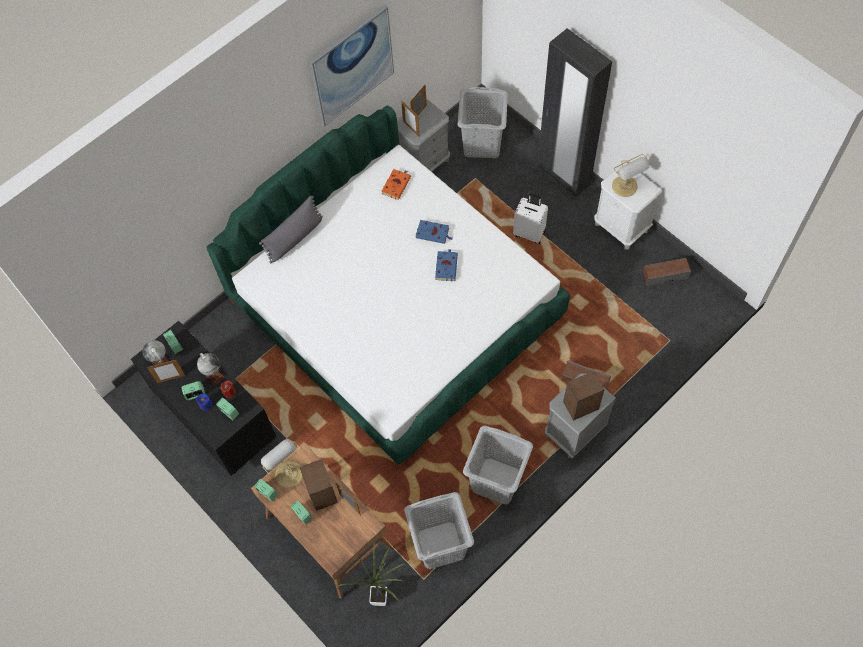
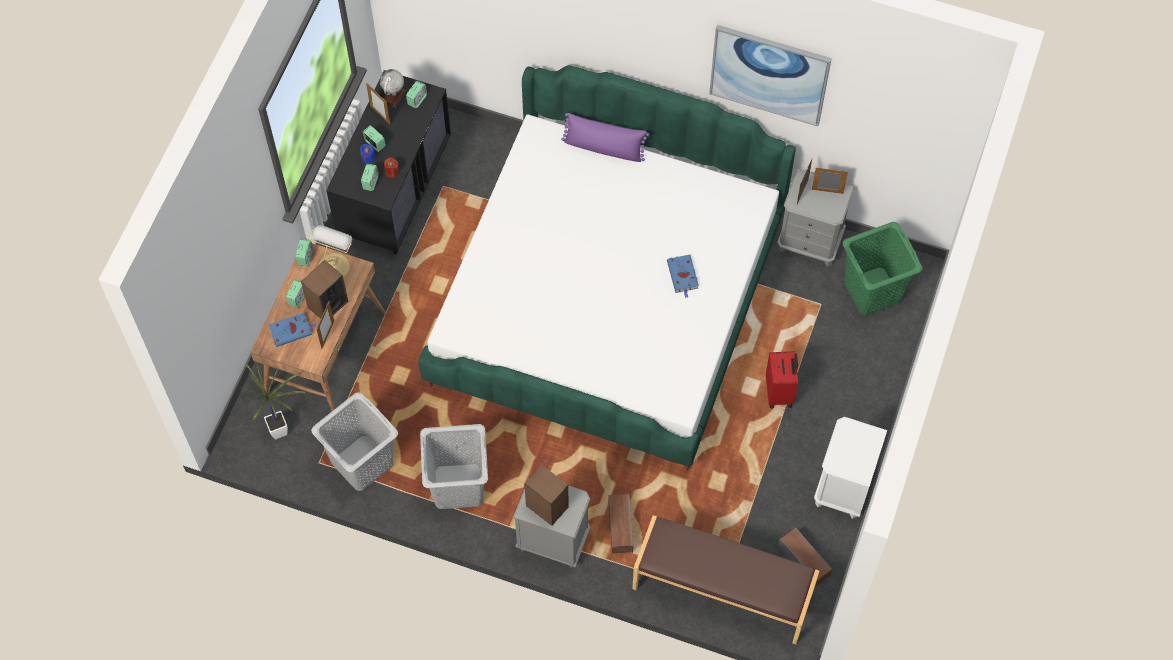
camera: 60 degrees right, 0 degrees up
(213, 374) = (404, 148): globe -> none
(295, 238) = (604, 148): grey pillow -> purple pillow
(396, 185) = (724, 212): orange book -> none
(446, 266) = (648, 306): blue book -> blue book (292, 330)
(482, 143) = (873, 291): grey laundry basket -> green laundry basket
(529, 233) = (780, 392): white suitcase -> red suitcase
(563, 175) = (879, 396): black wardrobe -> none
(625, 187) = (851, 444): table lamp -> none
(665, 337) = (722, 591): none -> brown bench

